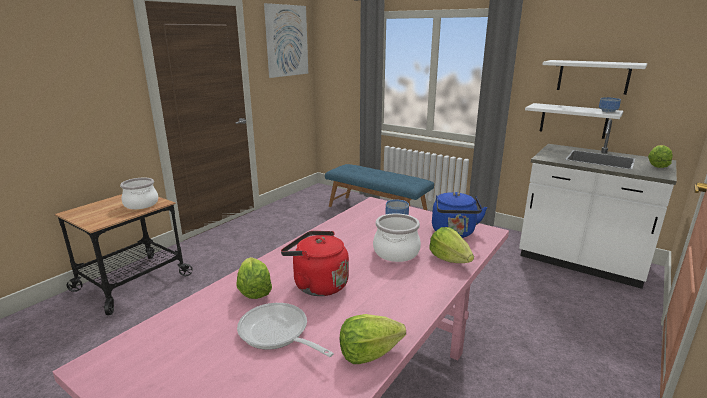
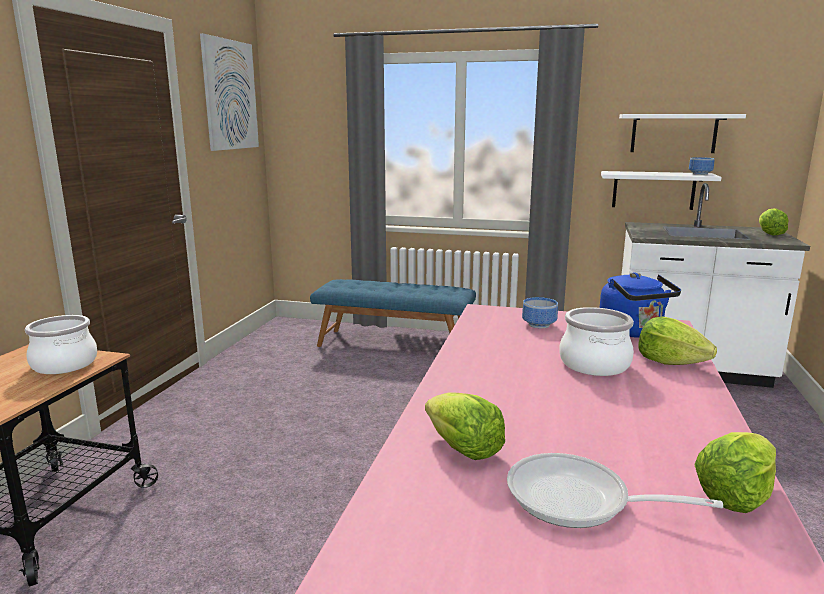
camera: 20 degrees left, 5 degrees down
(317, 284) = (545, 422): red kettle -> none

